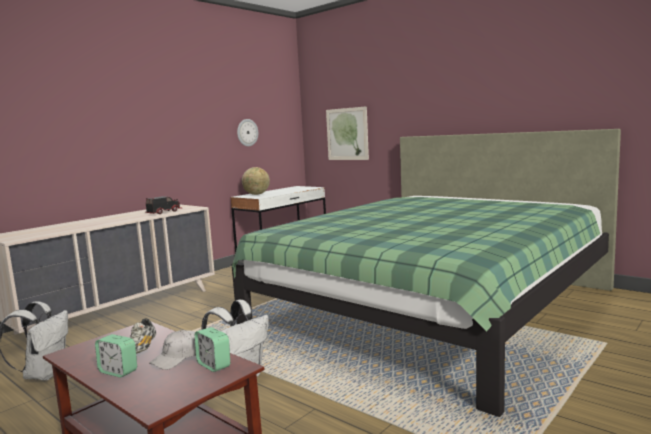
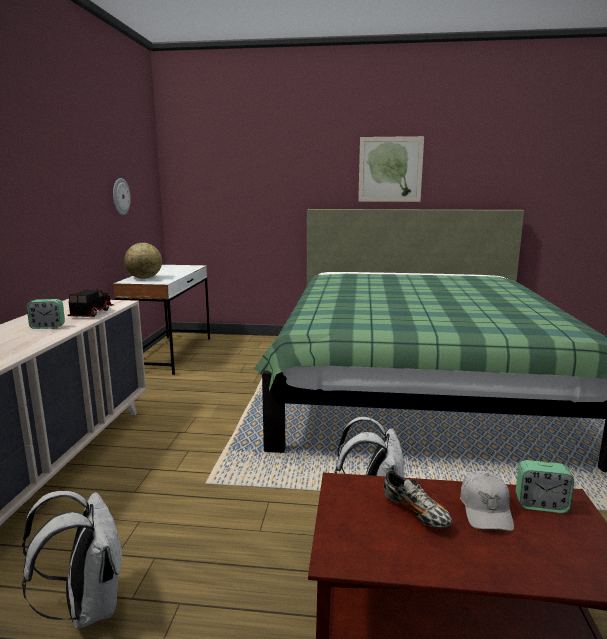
camera: 35 degrees left, 5 degrees up
(118, 371) = (469, 555): alarm clock -> alarm clock (48, 327)
(347, 134) = (230, 203): picture -> picture (390, 169)

